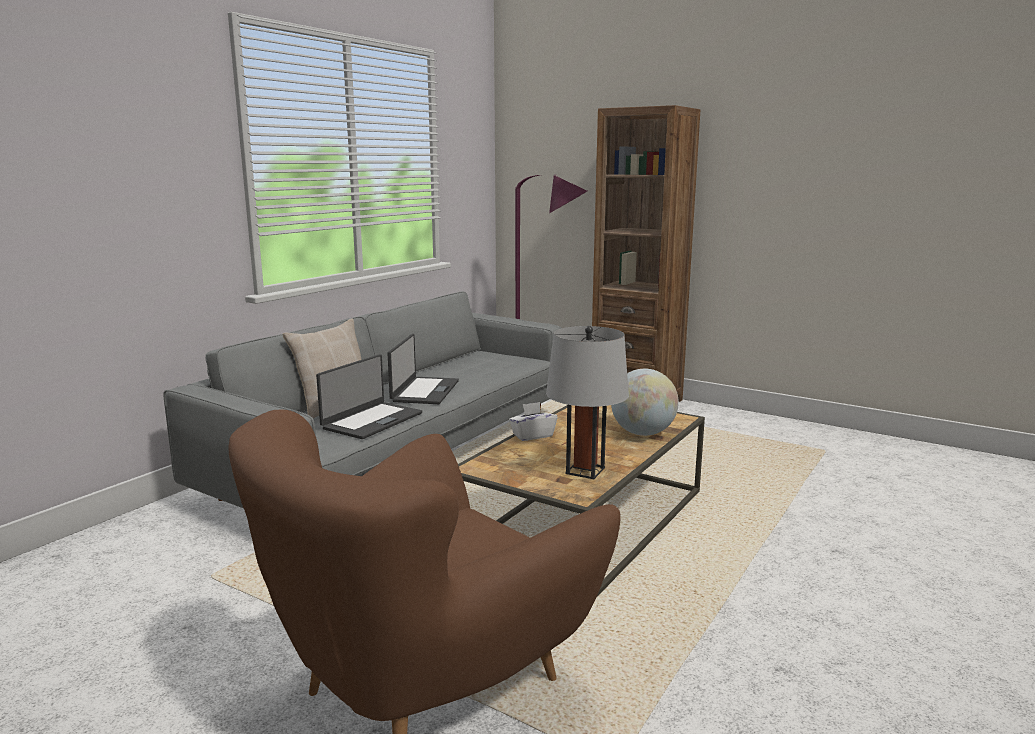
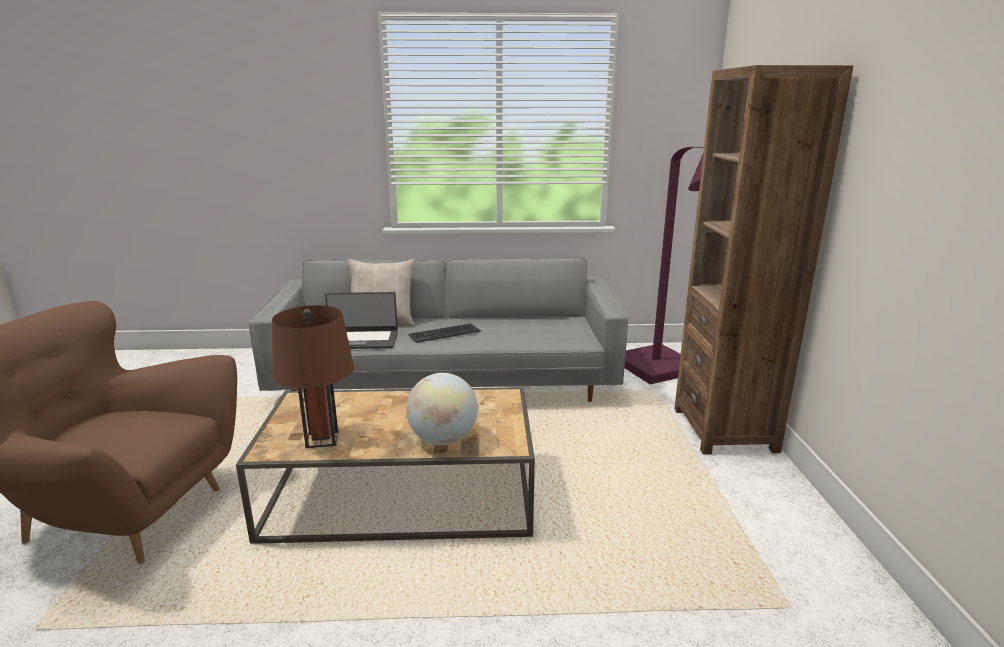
camera: 55 degrees right, 5 degrees up
(424, 391) = (444, 333): laptop -> keyboard
(532, 435) = (386, 397): white tissue box -> none
(585, 471) = (322, 439): grey table lamp -> brown table lamp

